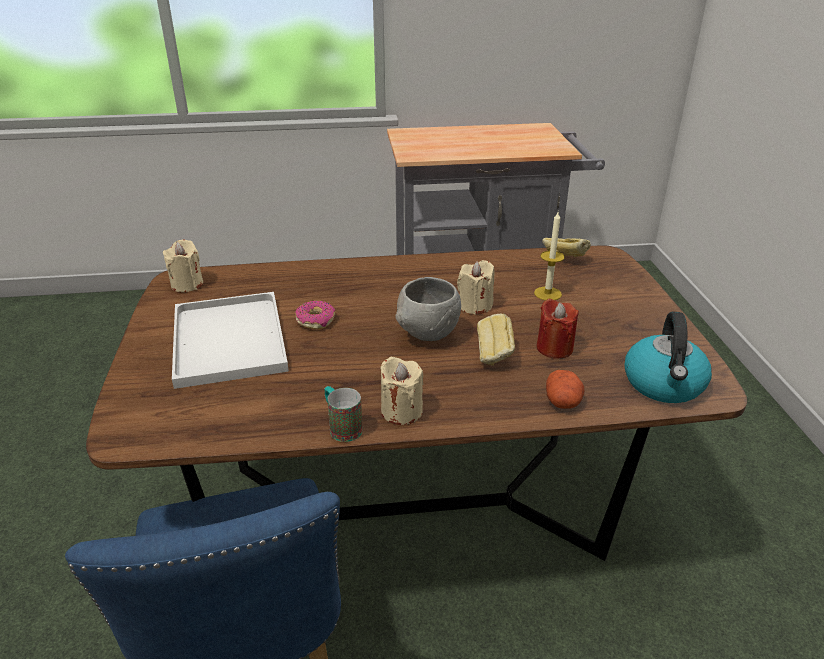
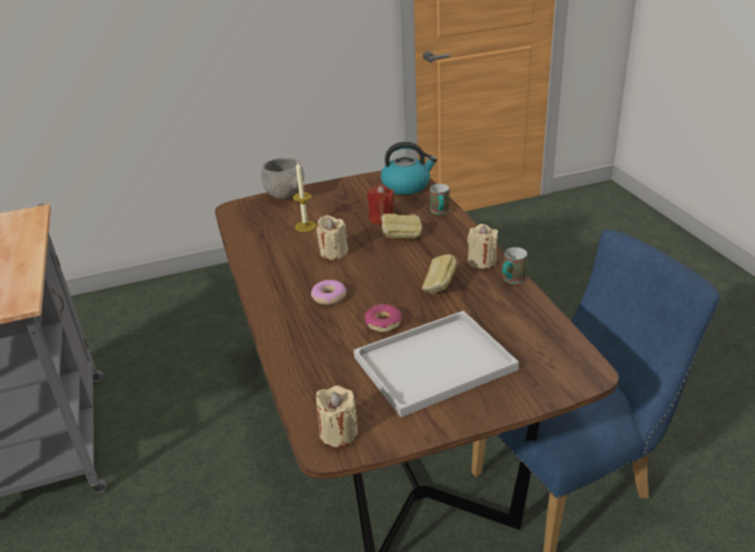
camera: 100 degrees left, 0 degrees up
(384, 296) = (329, 297): none -> donut
(427, 336) = (386, 266): grey bowl -> grey bowl (285, 197)
(563, 259) = (245, 224): bread -> bread (439, 287)
(563, 402) = (440, 212): potato -> mug

